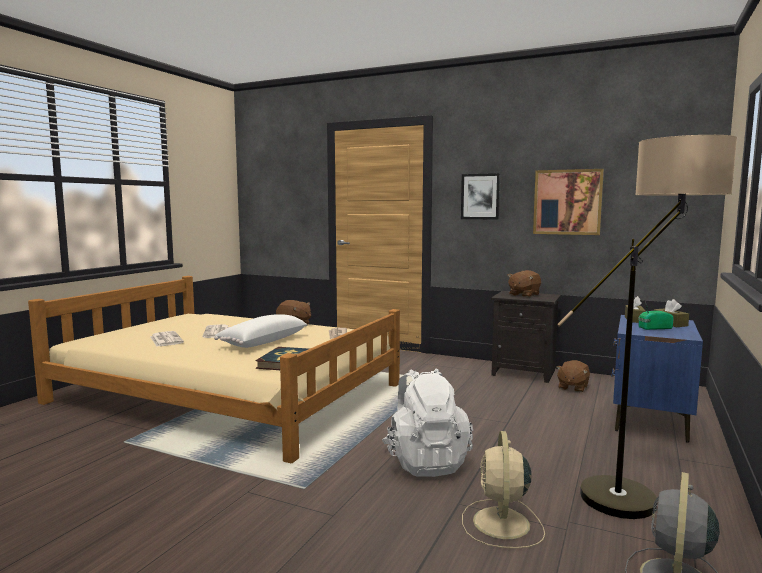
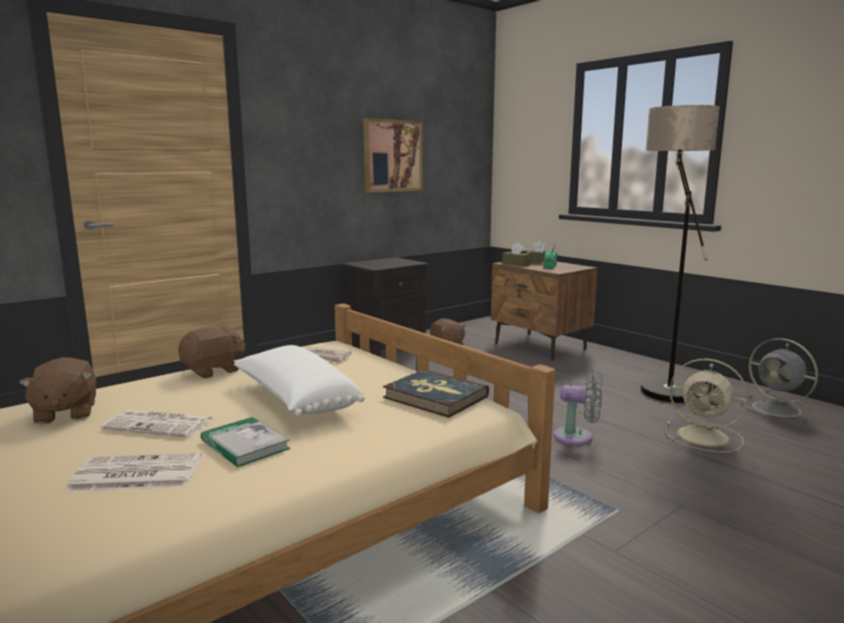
camera: 65 degrees left, 5 degrees up
(200, 345) = (245, 445): none -> book
(426, 462) = (578, 437): white backpack -> grey fan
(480, 196) = (307, 147): picture -> none
(523, 295) = (380, 263): brown plush toy -> brown plush toy (65, 413)
(649, 420) = (540, 346): blue nightstand -> brown nightstand

